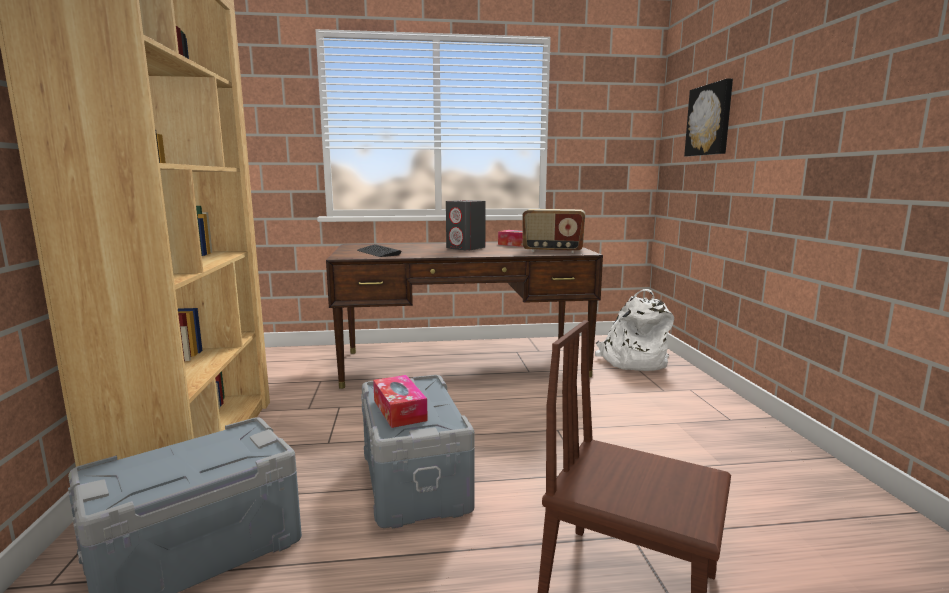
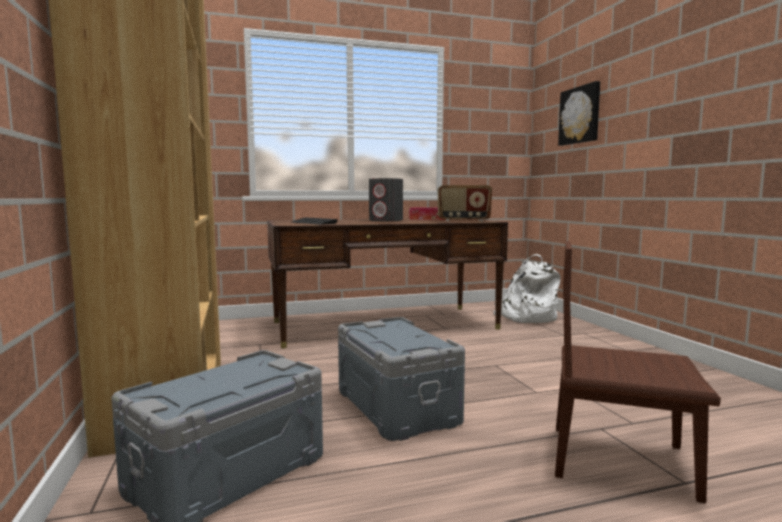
camera: 10 degrees left, 5 degrees down
(399, 410) = (388, 340): tissue box -> none

